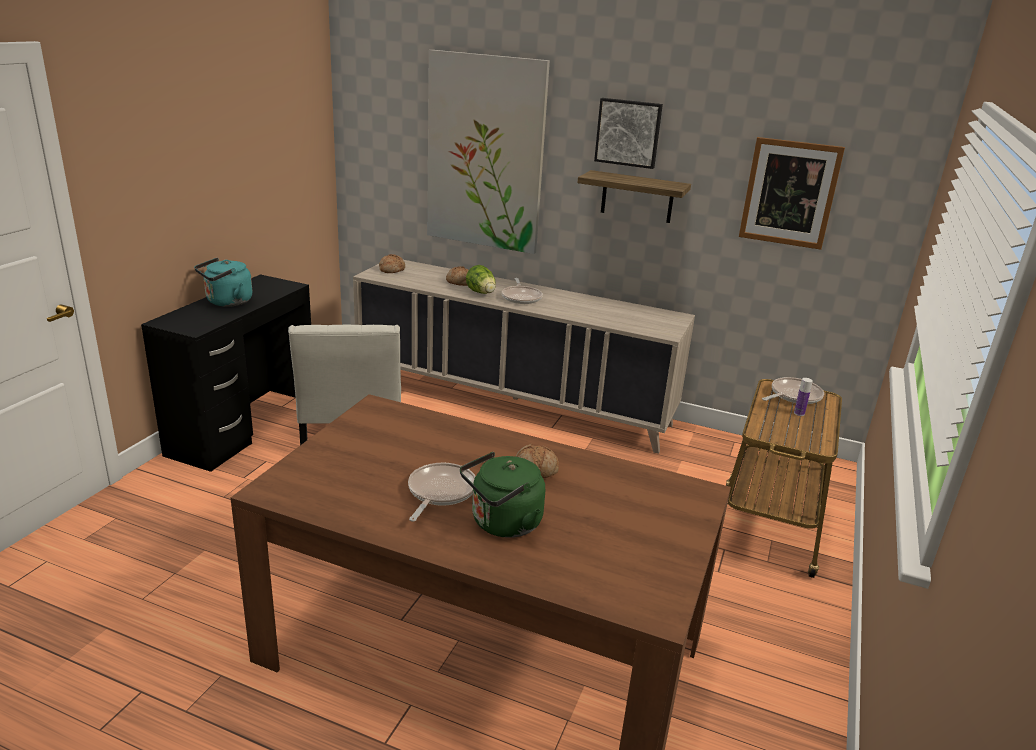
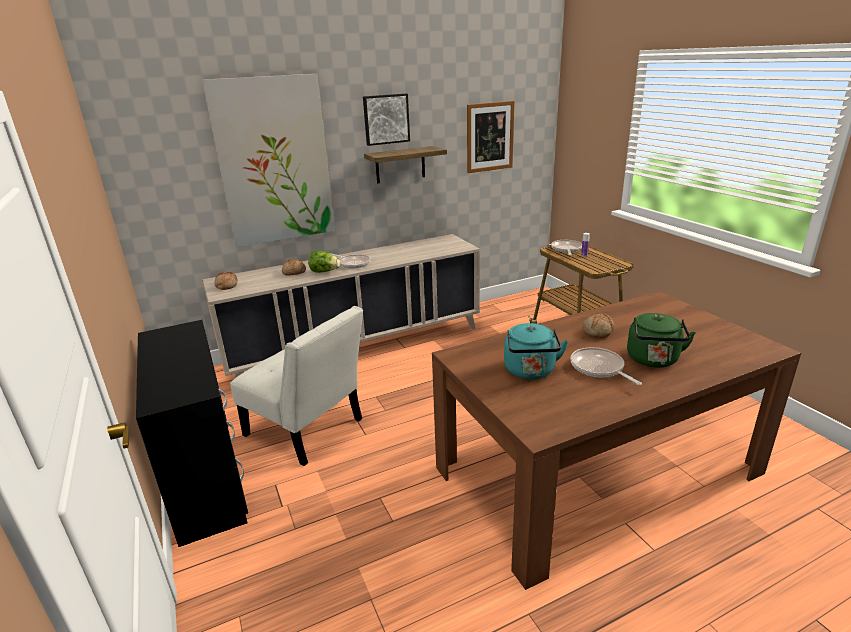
camera: 45 degrees left, 0 degrees up
(227, 302) = (170, 362): turquoise kettle -> turquoise kettle (530, 372)

